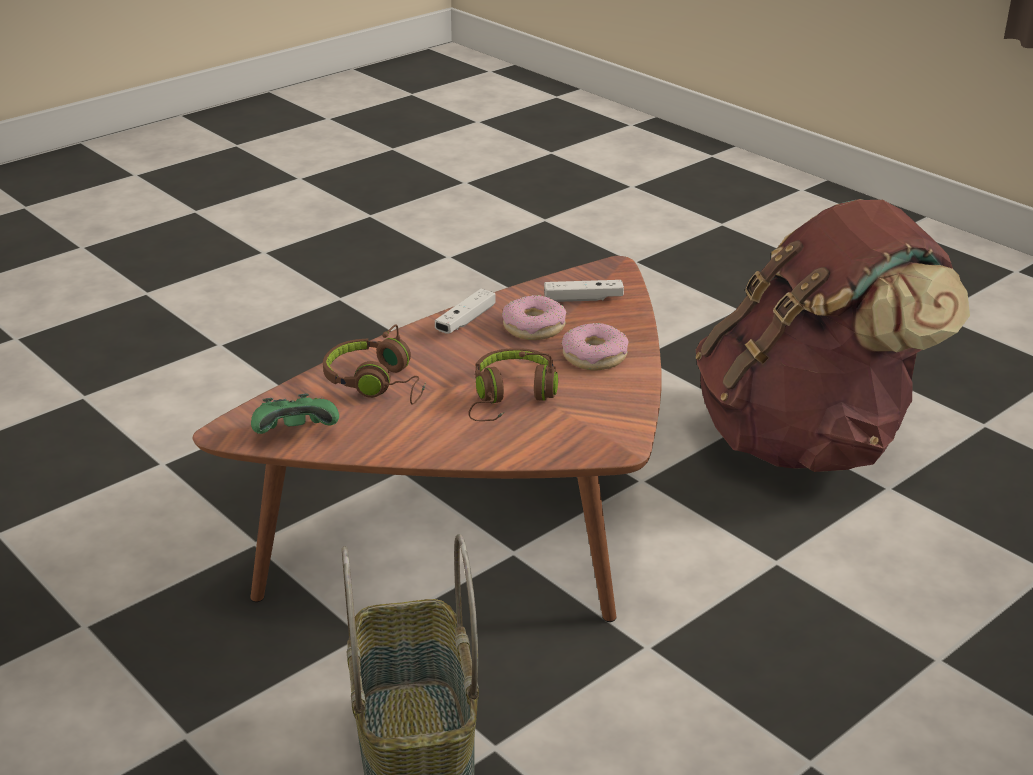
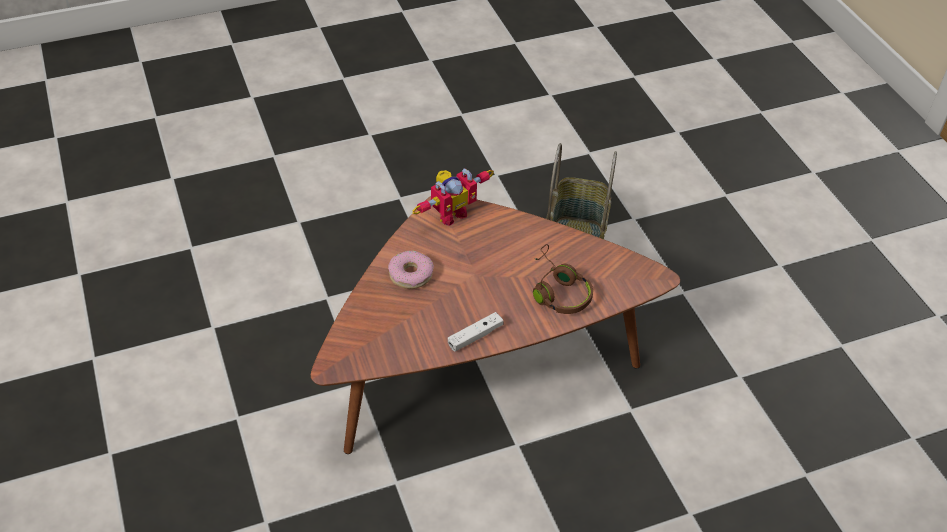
camera: 160 degrees left, 15 degrees up
(296, 433) = (618, 264): green game controller -> none
(511, 398) = (481, 255): brown headphones -> none
(534, 327) = (432, 315): donut -> none
(583, 299) = (380, 335): white game controller -> none
(597, 437) = (450, 213): none -> toy robot
(809, 439) = (220, 383): brown backpack -> none

